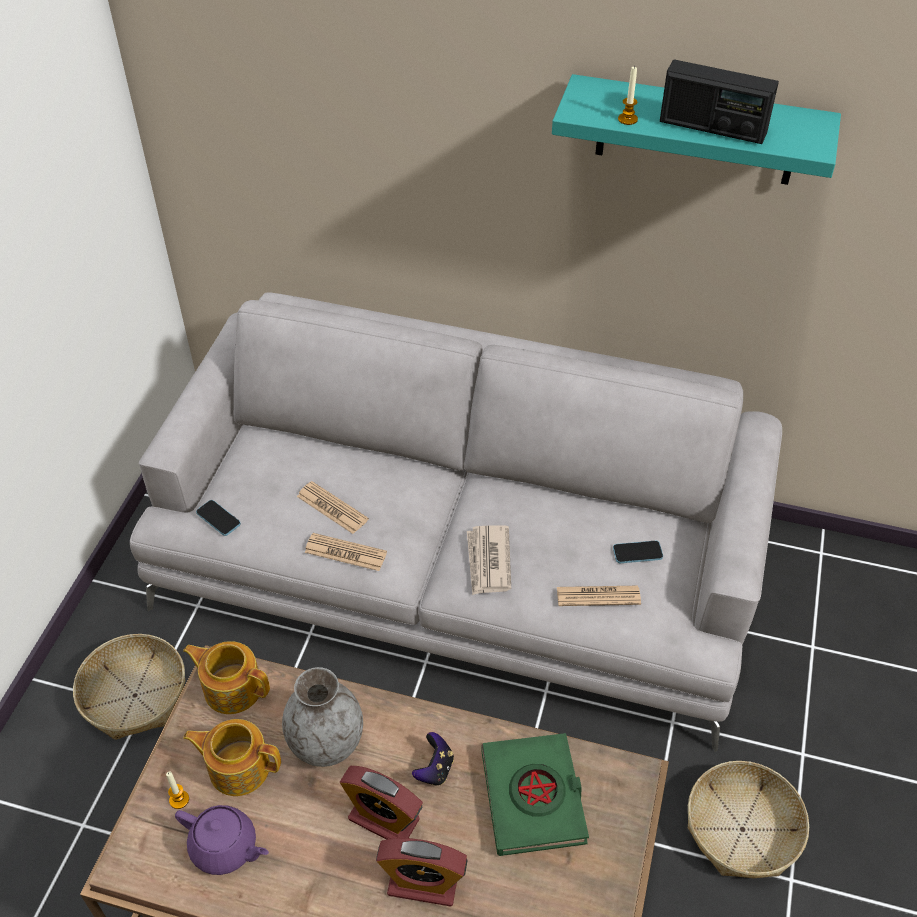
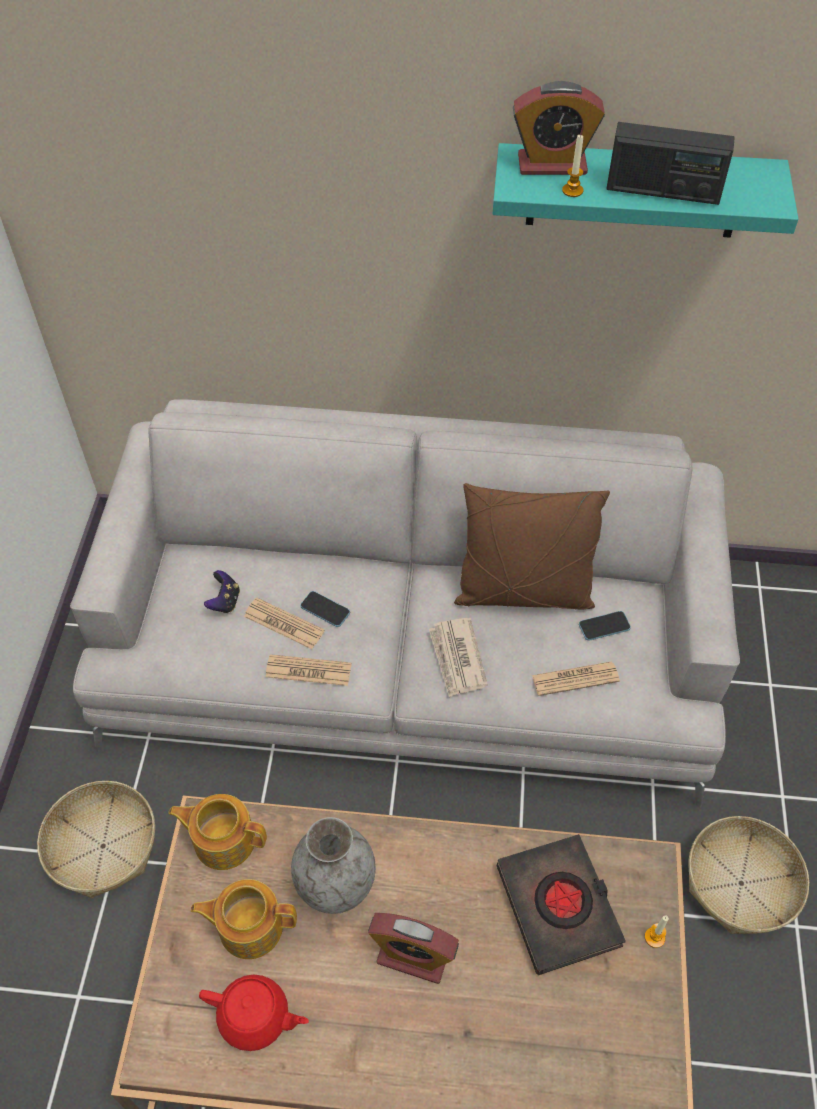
camera: 10 degrees left, 5 degrees up
(179, 799) = (195, 973): candle -> candle (654, 937)
(218, 519) = (166, 653): phone -> phone (325, 610)
(225, 848) = (255, 1017): purple teapot -> red teapot
(423, 883) = (468, 1018): alarm clock -> alarm clock (552, 164)
(435, 769) = (453, 893): game controller -> game controller (225, 601)
(533, 797) = (559, 906): green book -> black book
(566, 511) = (523, 592): none -> brown pillow

